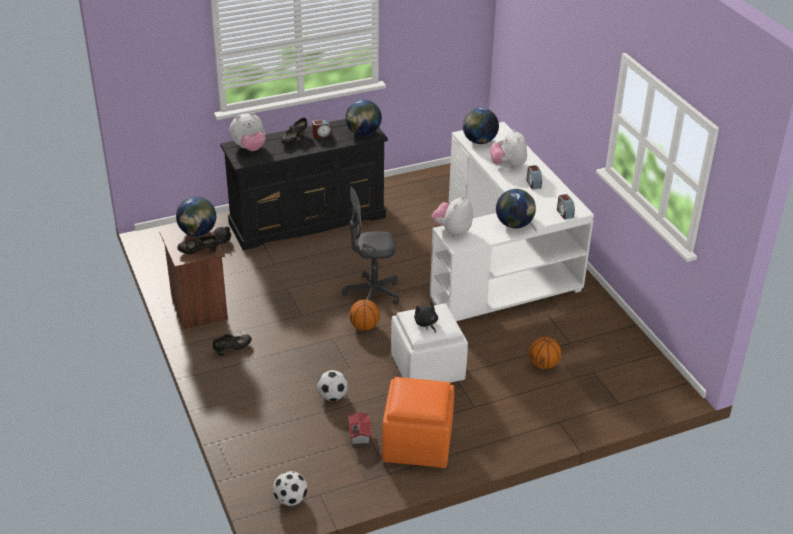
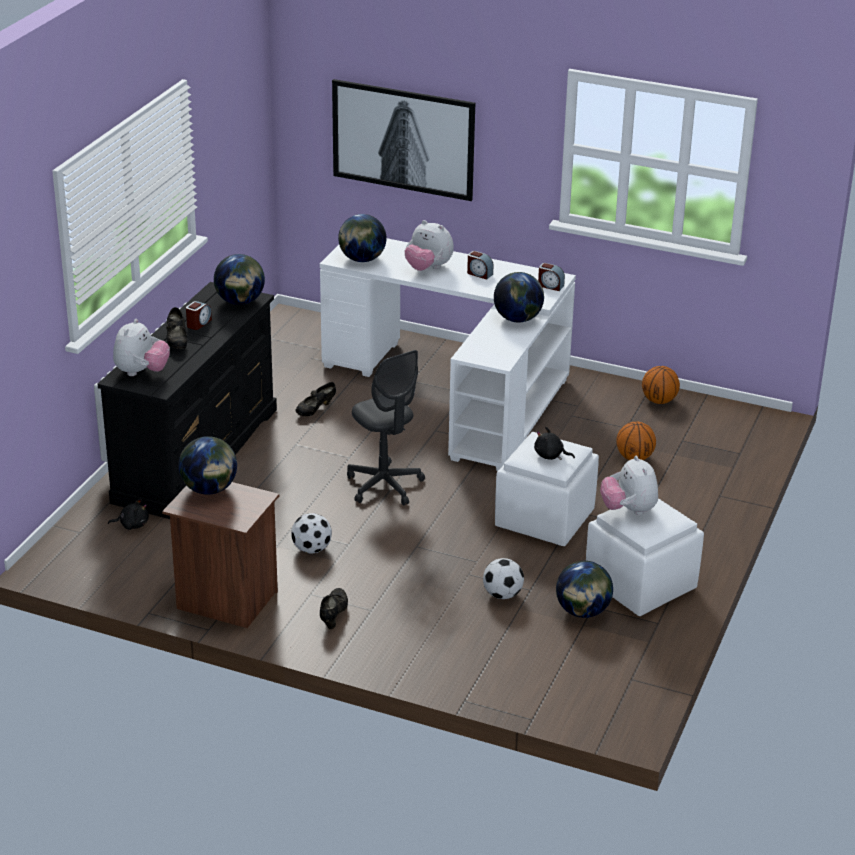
camera: 45 degrees left, 5 degrees down
(199, 252) = (247, 506): black shoe -> black shoe (315, 410)
(291, 500) = (614, 701): football -> football (312, 549)
(359, 436) = (582, 611): toy house -> globe
(364, 326) = (427, 518): basketball -> basketball (659, 401)
(372, 294) = (384, 485): grey office chair -> grey office chair turned 75 degrees counterclockwise
(416, 444) = (640, 585): orange ottoman -> white ottoman
(452, 231) = (474, 352): plush toy -> plush toy (628, 510)
(544, 67) = (403, 139): none -> picture

